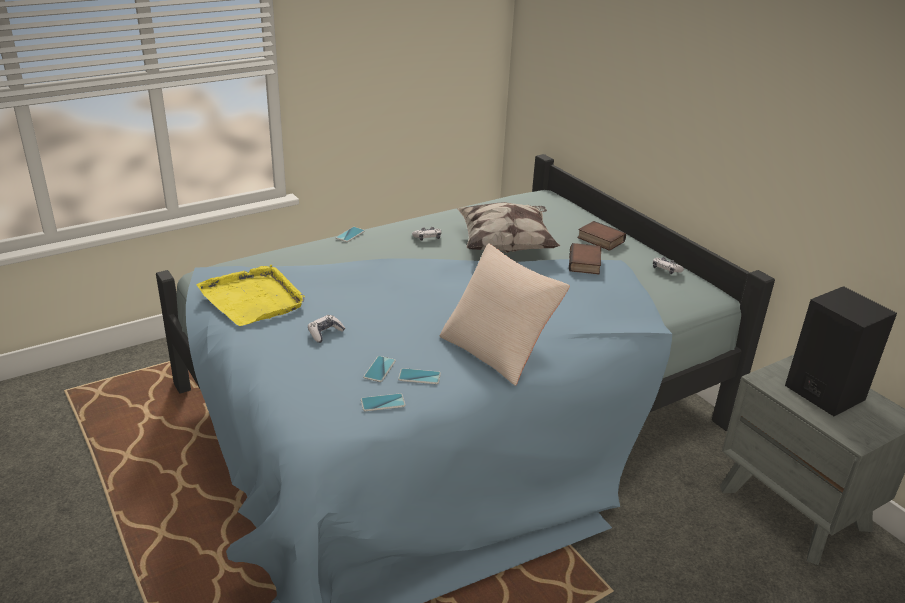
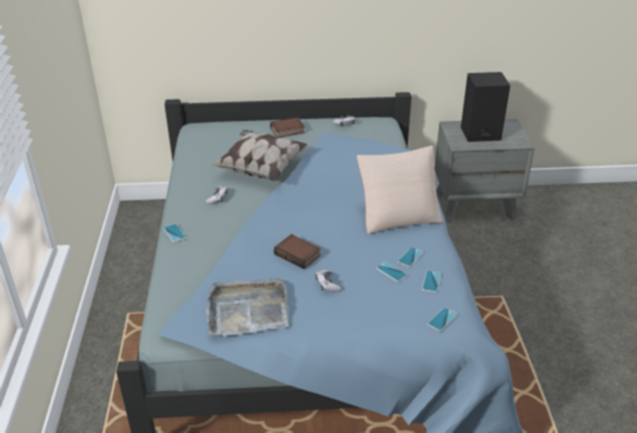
camera: 60 degrees left, 5 degrees up
(253, 299) = (247, 309): yellow tray -> grey tray
(315, 427) = (442, 319): none -> phone
(586, 263) = (320, 146): book -> book (298, 254)

